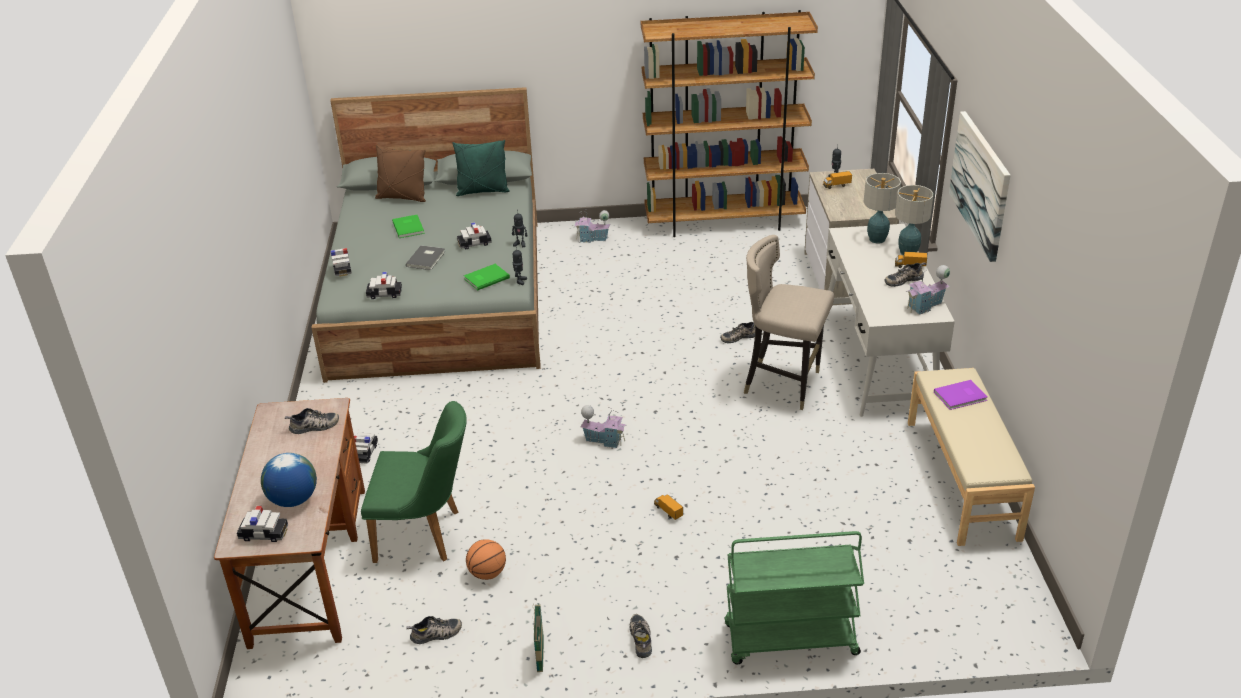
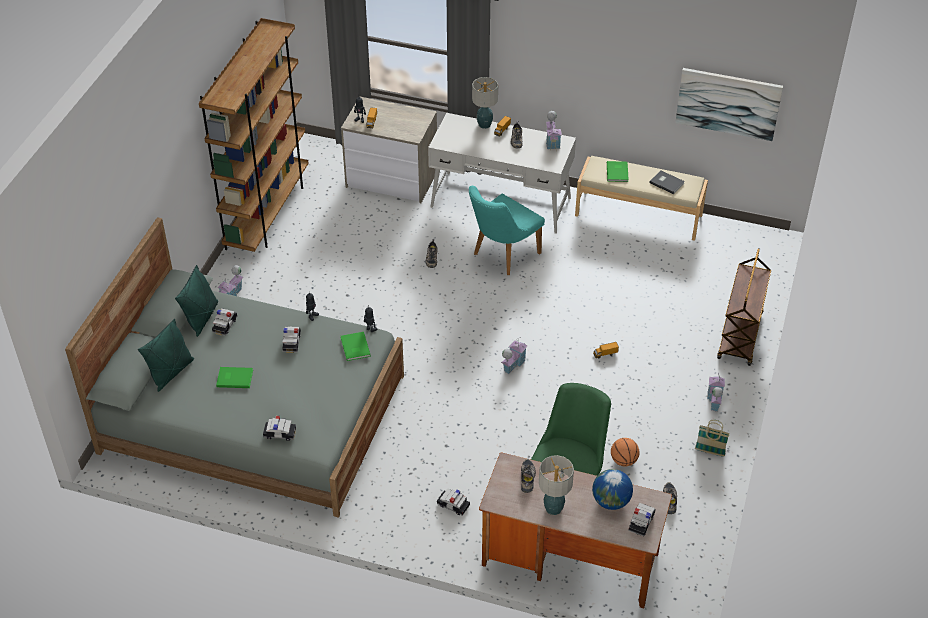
camera: 70 degrees left, 10 degrees up
(384, 294) = (338, 414): toy car -> toy car (225, 325)
(402, 197) = (171, 372): brown pillow -> green pillow
(427, 259) = (298, 377): grey book -> grey book (666, 182)
(642, 639) = (714, 400): shoe -> toy house
(783, 384) = (501, 255): beige stool -> turquoise chair
(789, 640) = (740, 336): green cart -> brown cart
(877, 239) = (459, 131): table lamp -> table lamp (553, 508)
(961, 396) = (618, 172): purple book -> green book
(980, 184) = (551, 50): picture -> picture (728, 103)

